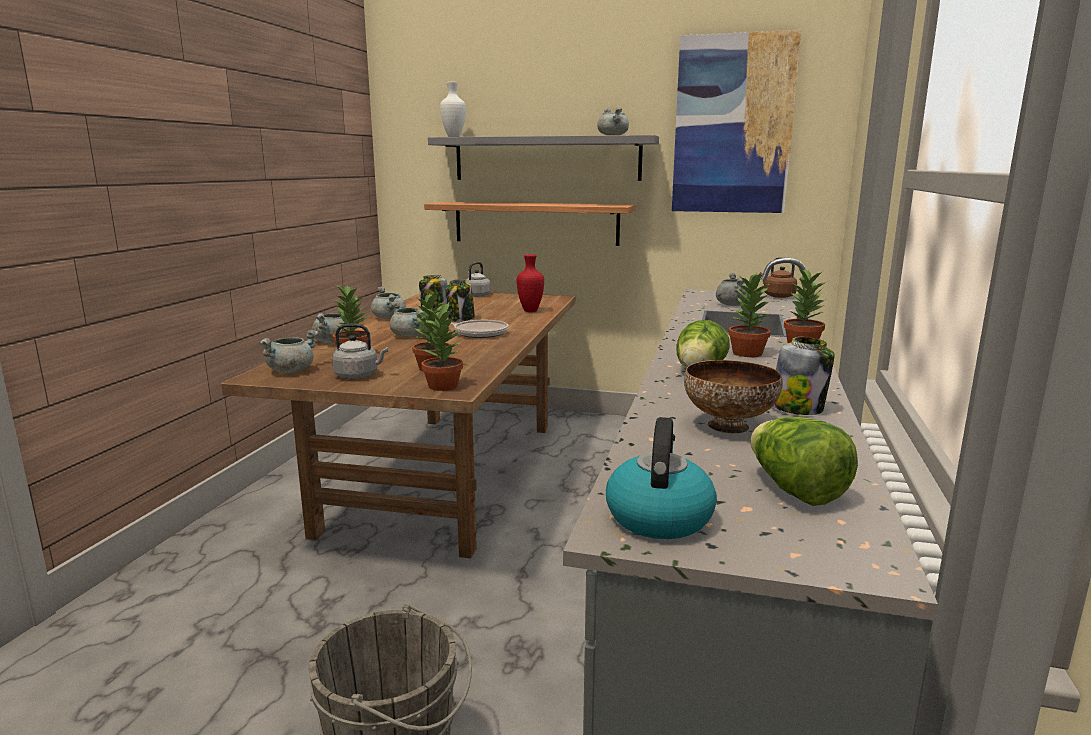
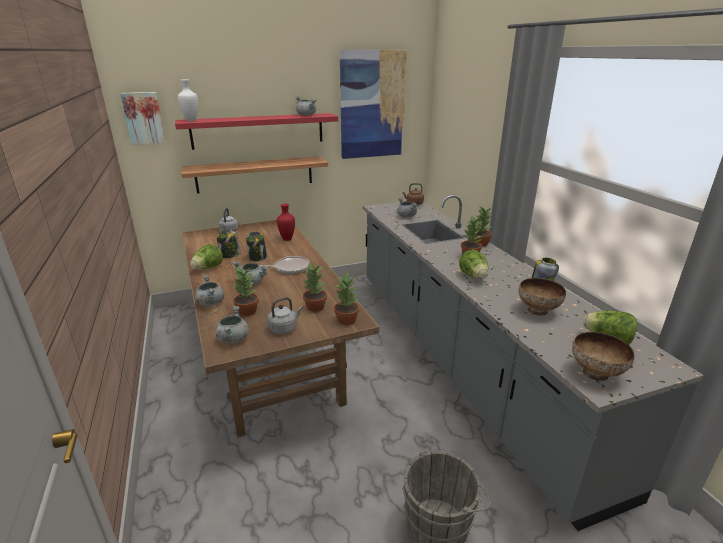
camera: 35 degrees left, 10 degrees up
(389, 318) = (208, 268): grey cooking pot -> lettuce
(408, 134) = (144, 118): none -> picture
(546, 158) = (258, 130): grey shelf -> red shelf
(658, 516) = (596, 374): kettle -> bowl

